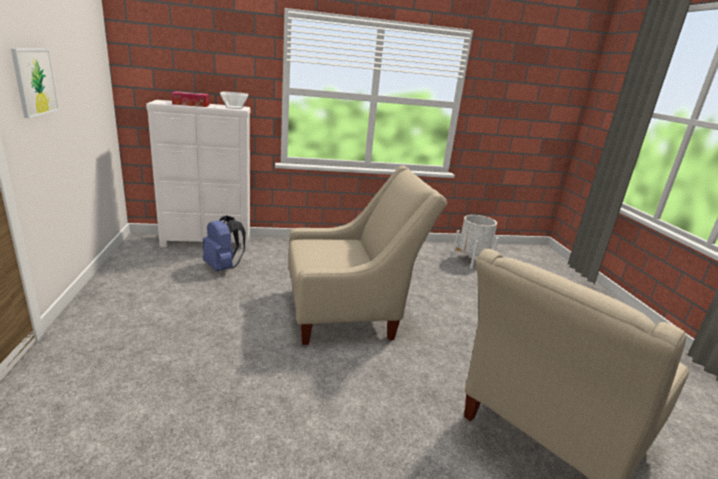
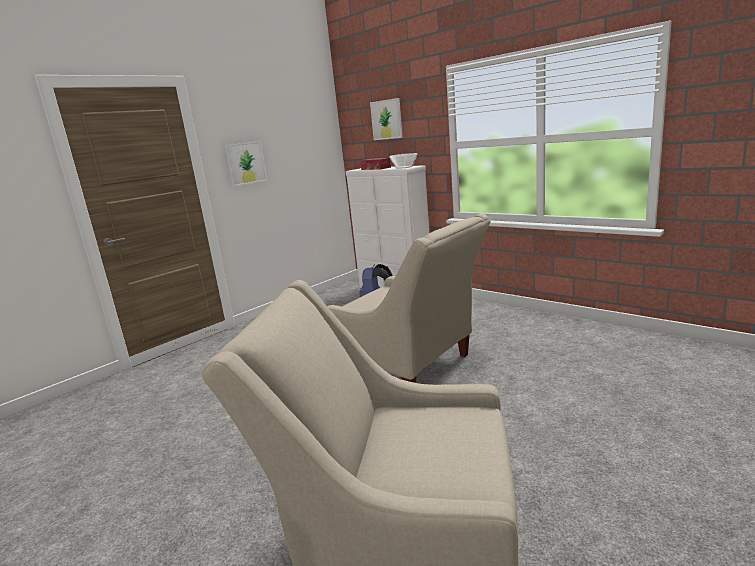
camera: 55 degrees right, 5 degrees down
(195, 47) = (386, 119): none -> picture
(471, 260) = (666, 361): white planter -> none

